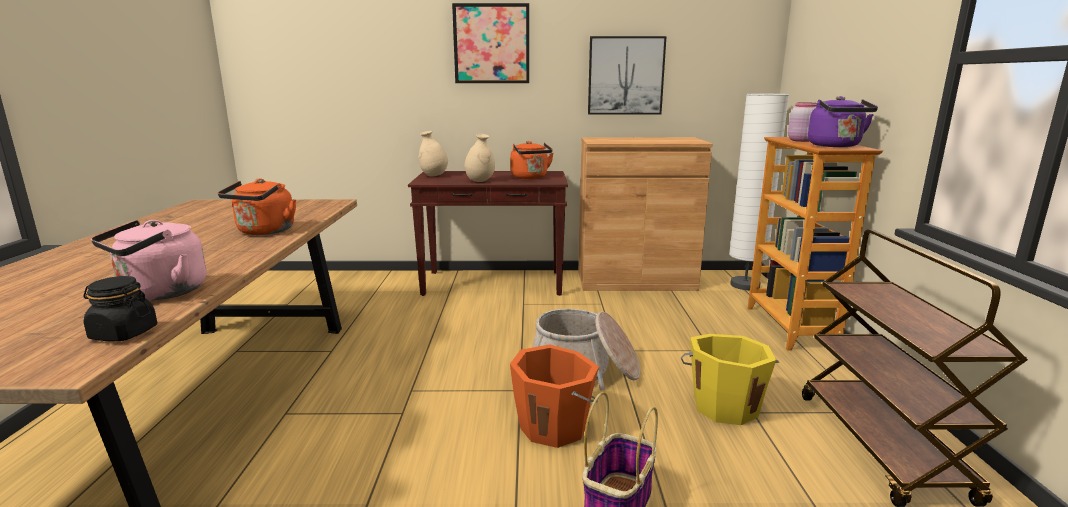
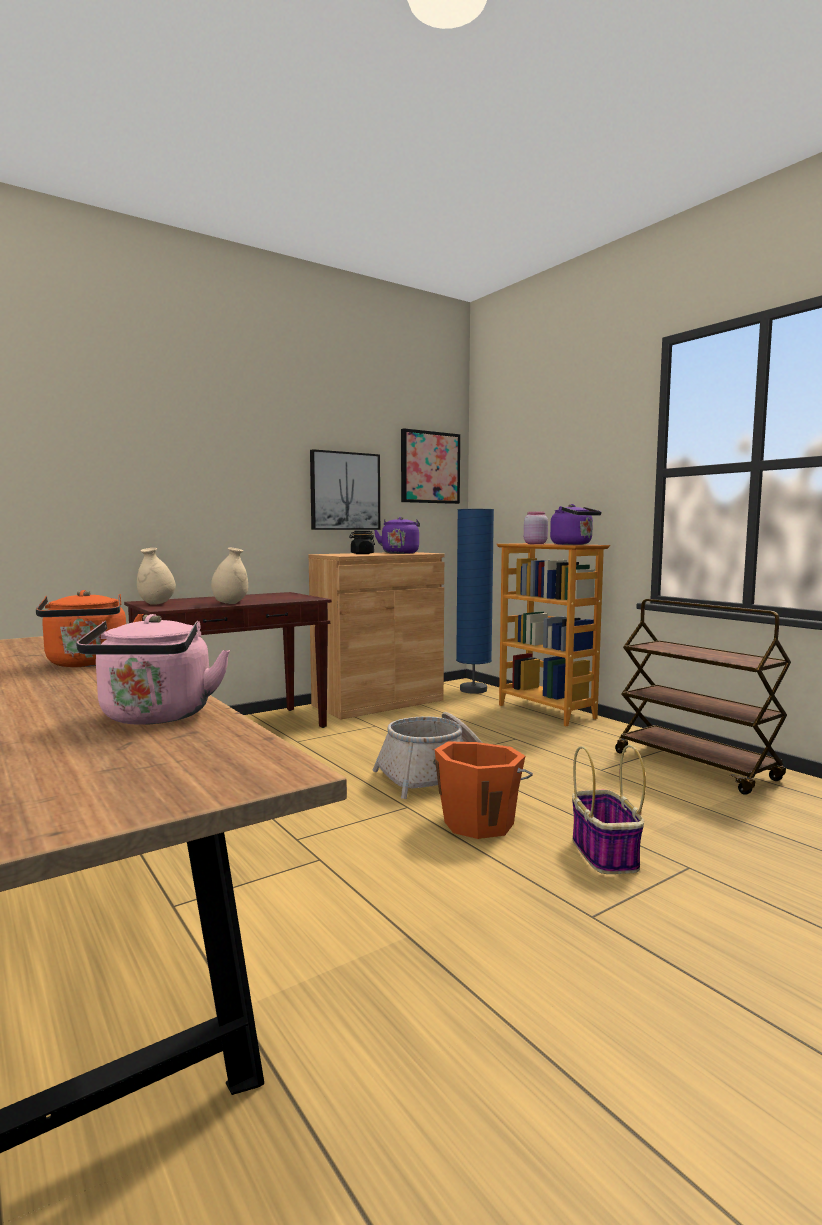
camera: 35 degrees left, 10 degrees down
(123, 333) = (240, 744): black jar -> black jar (362, 554)
(491, 44) = (207, 450): picture -> picture (429, 467)
(530, 177) = (276, 597): orange kettle -> none
(668, 140) = (400, 553): none -> purple kettle
(725, 406) = (578, 771): yellow bucket -> none
(745, 285) = (473, 690): white floor lamp -> blue floor lamp

